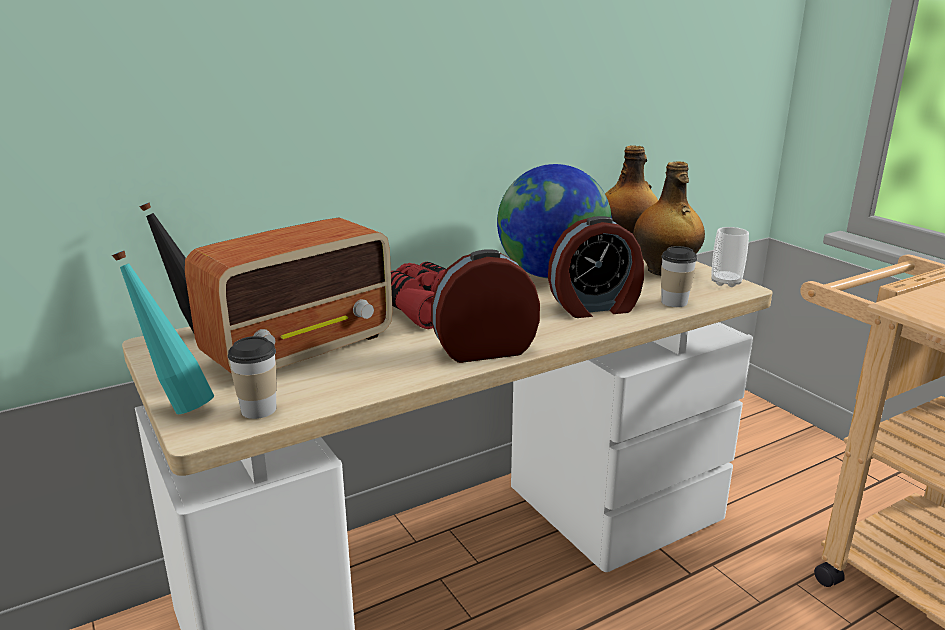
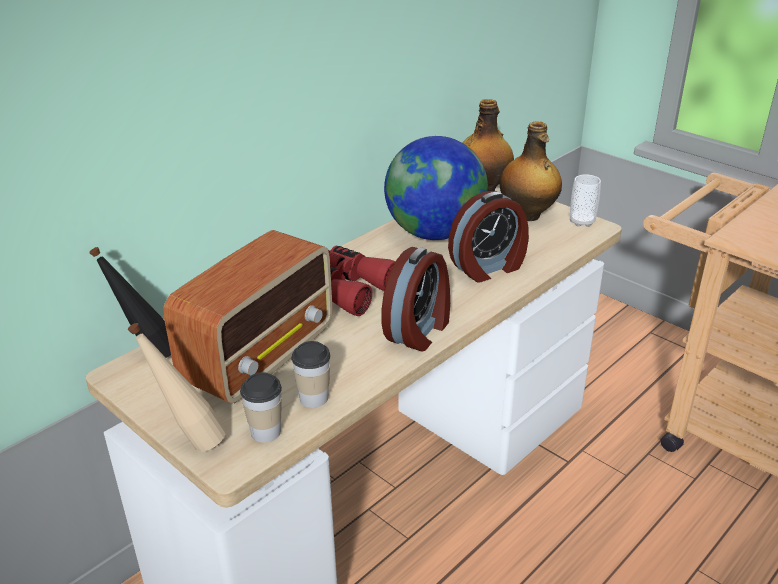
camera: 15 degrees left, 10 degrees up
(176, 406) = (190, 442): turquoise bottle -> beige bottle
(483, 349) = (419, 331): alarm clock -> alarm clock turned 150 degrees clockwise
(674, 302) = (550, 251): cup -> cup (314, 398)

